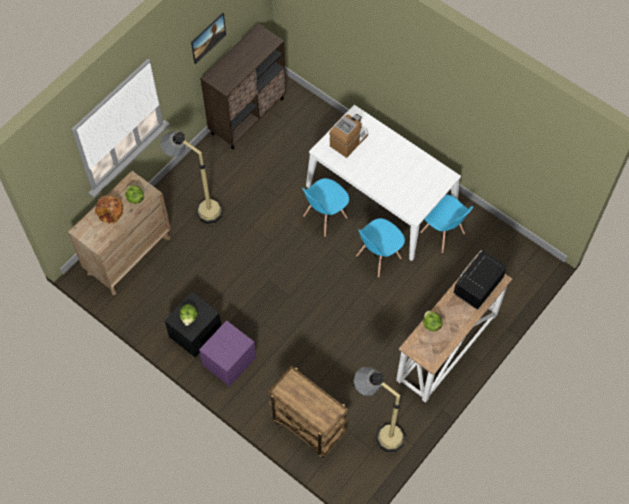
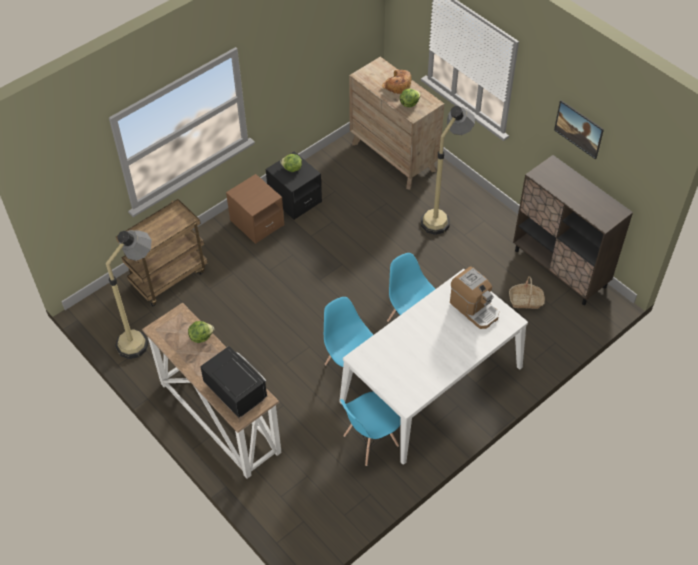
camera: 100 degrees right, 10 degrees down
(229, 361) = (257, 223): purple nightstand -> brown nightstand
(286, 138) = (526, 301): none -> basket

